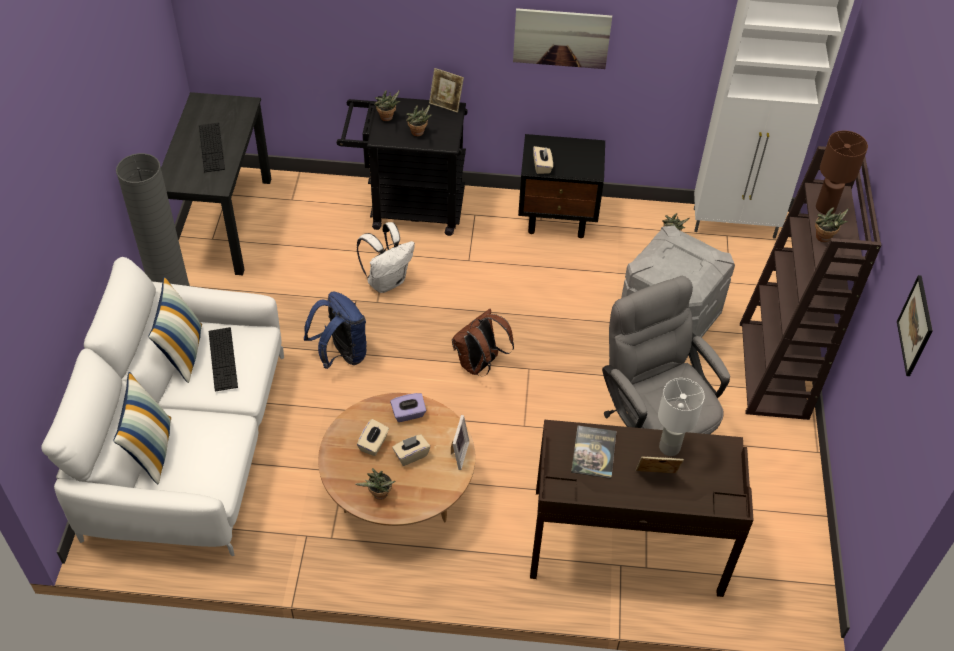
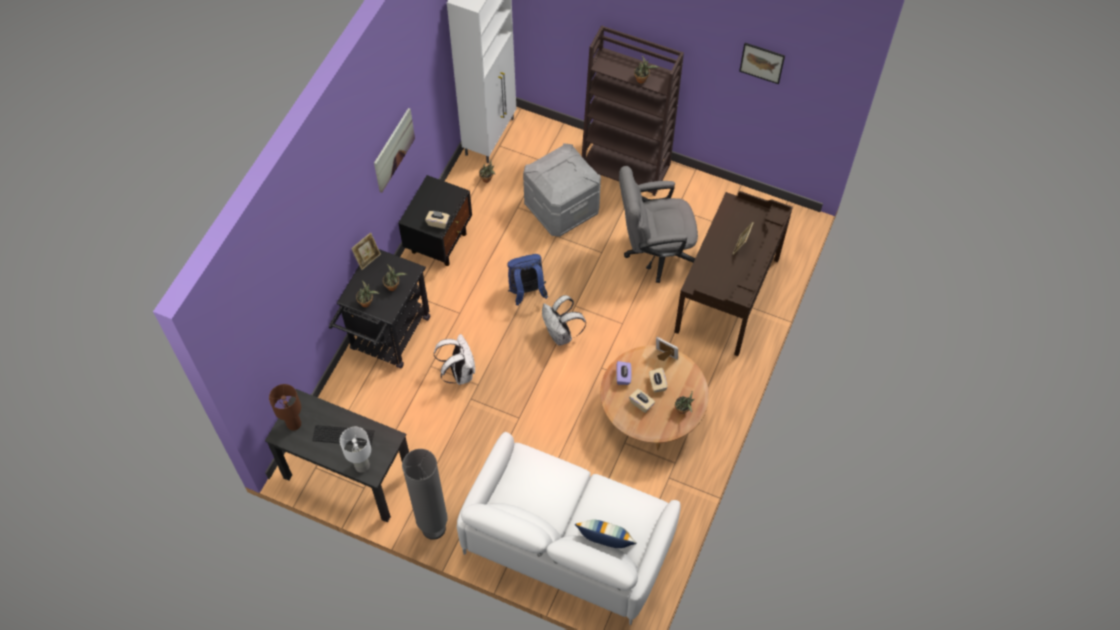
camera: 70 degrees left, 10 degrees up
(182, 352) = (522, 508): pillow -> none
(223, 359) = (539, 481): keyboard -> none
(341, 354) = (520, 421): blue backpack -> blue backpack (526, 292)
(479, 365) = (561, 335): brown backpack -> white backpack
(593, 452) = (713, 272): book -> none
(669, 447) = (721, 231): white table lamp -> white table lamp (362, 465)
(825, 207) = (616, 68): brown table lamp -> brown table lamp (293, 424)

